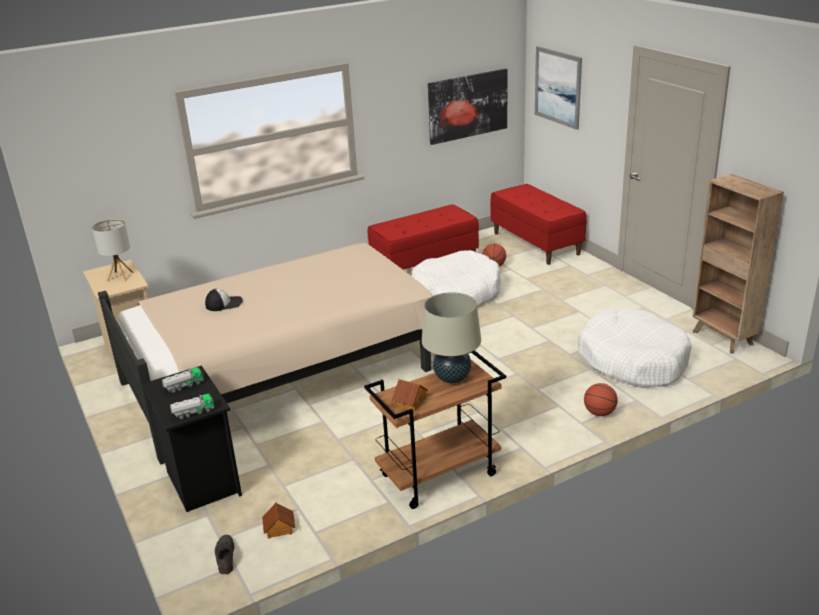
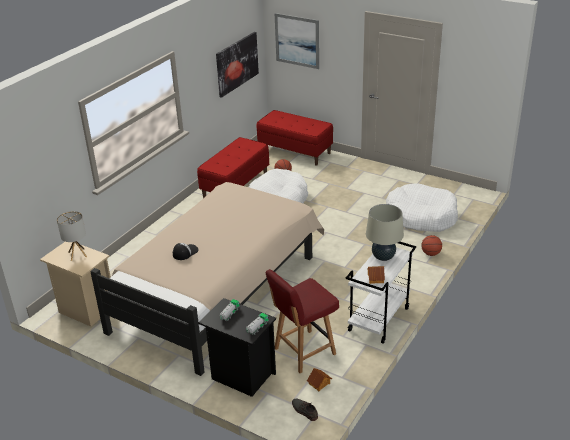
camera: 30 degrees left, 5 degrees up
(302, 480) = (303, 351): none -> red chair
(438, 476) = (379, 320): brown cart -> white cart
(723, 339) = (457, 188): brown bookcase -> none

